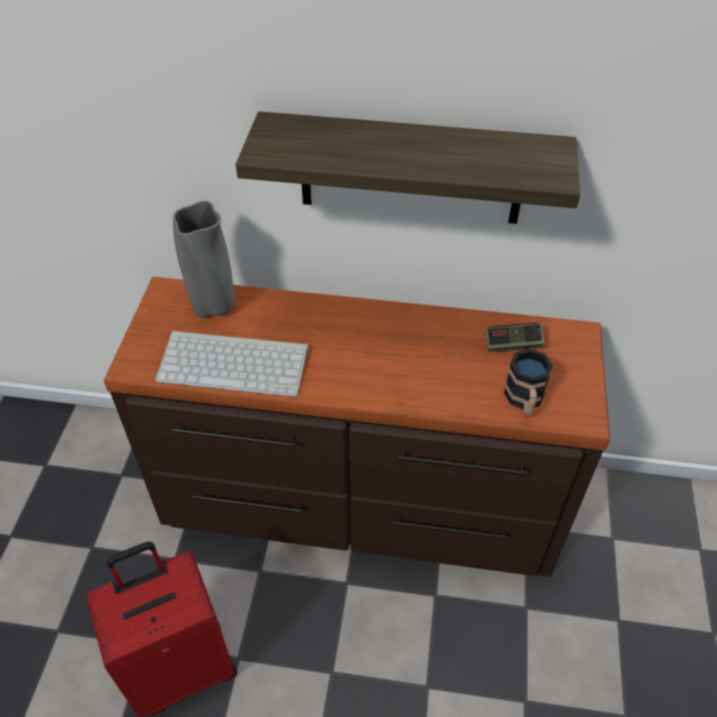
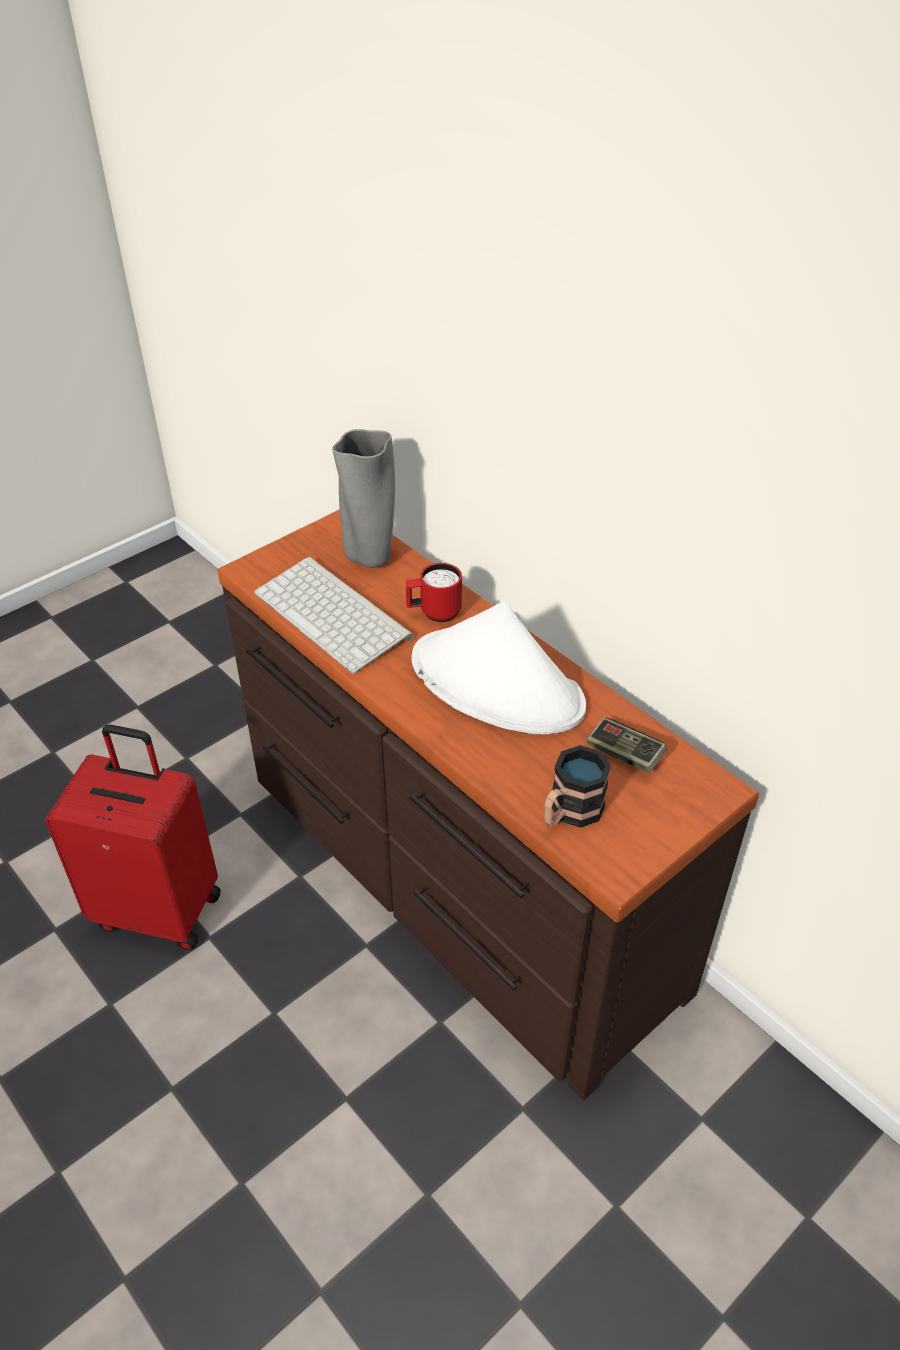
camera: 40 degrees right, 5 degrees down
(302, 322) = (434, 613): none -> red mug
(395, 346) = (498, 684): none -> white hat
(411, 169) = (582, 481): shelf -> none

